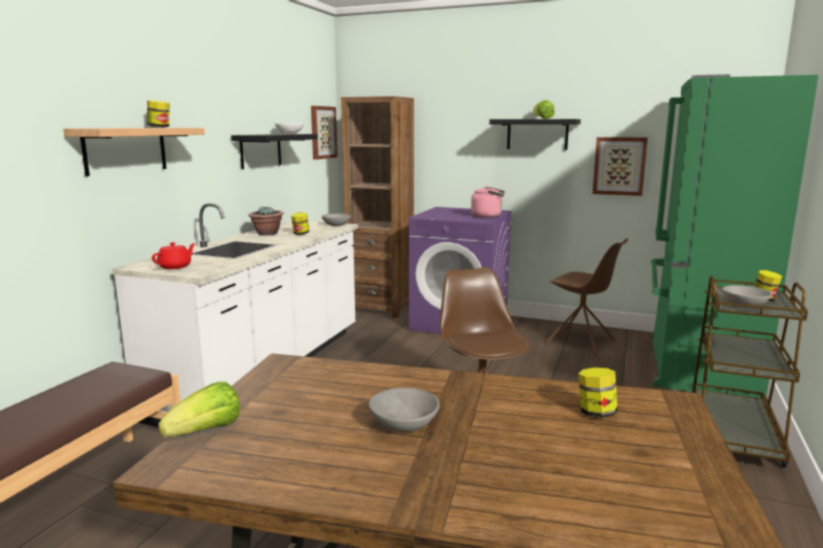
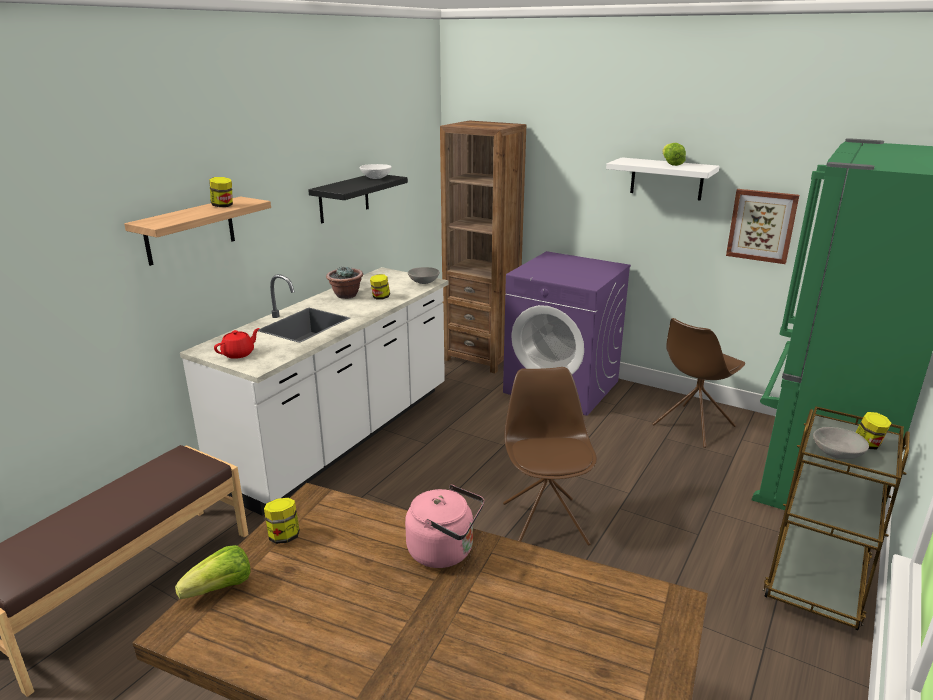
camera: 10 degrees right, 10 degrees up
(322, 132) = (421, 161): picture -> none
(404, 425) = (395, 603): grey bowl -> none
(488, 216) = (597, 276): pink kettle -> pink kettle (445, 551)
(537, 134) = (666, 179): black shelf -> white shelf
(581, 342) = (692, 426): brown chair -> brown chair turned 90 degrees clockwise
(596, 413) = (585, 609): jar -> jar (284, 536)

